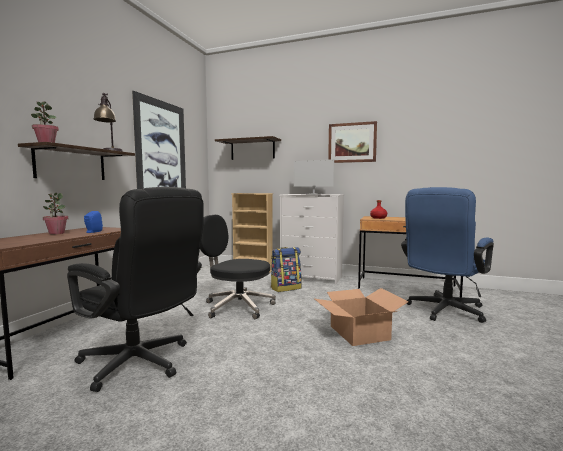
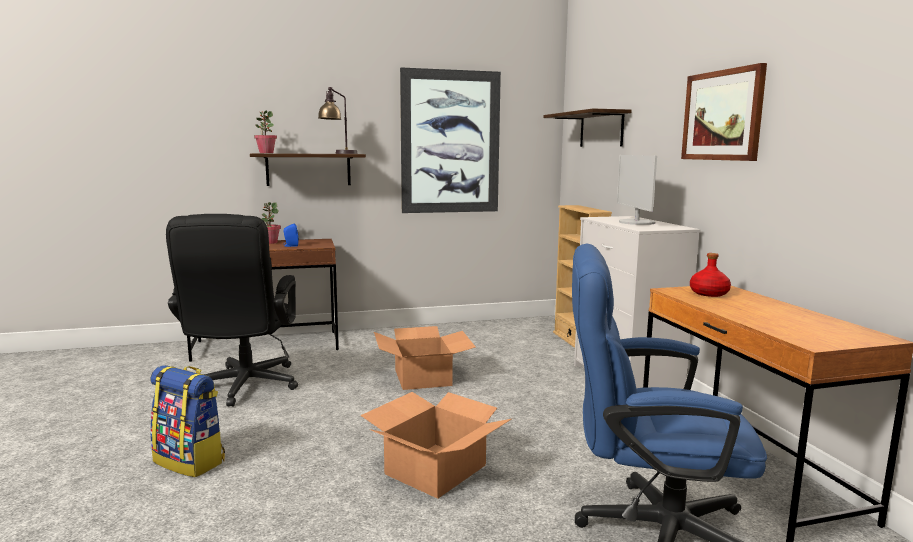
camera: 55 degrees right, 5 degrees up
(237, 307) = (423, 377): black office chair -> cardboard box
(286, 288) = (539, 380): backpack -> backpack (191, 461)

